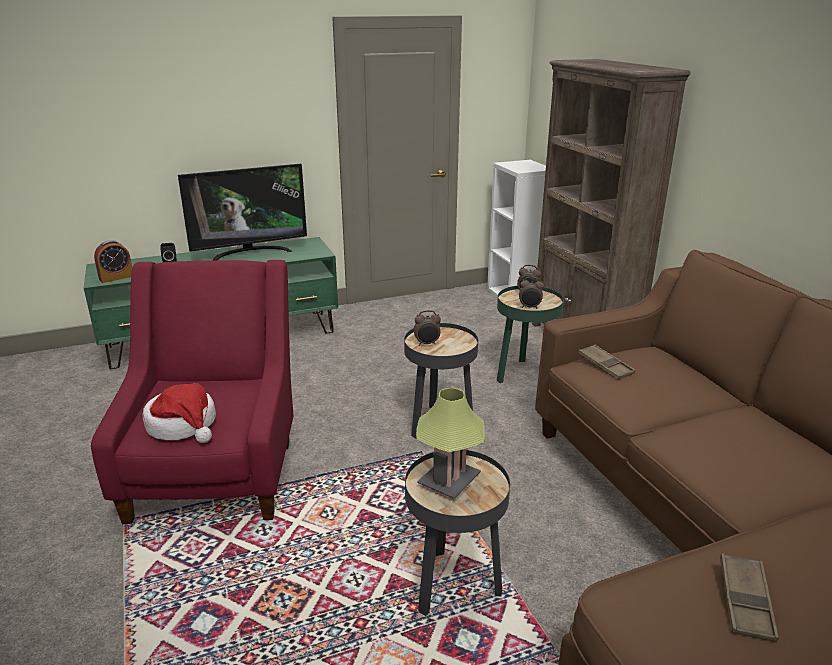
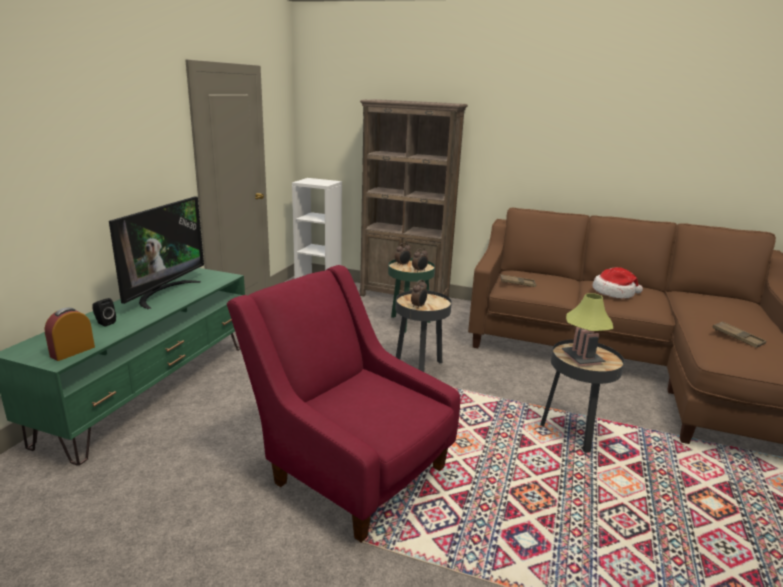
camera: 50 degrees left, 5 degrees down
(116, 277) = (72, 351): alarm clock -> alarm clock turned 150 degrees counterclockwise
(183, 424) = (392, 416): hat -> hat (614, 293)

